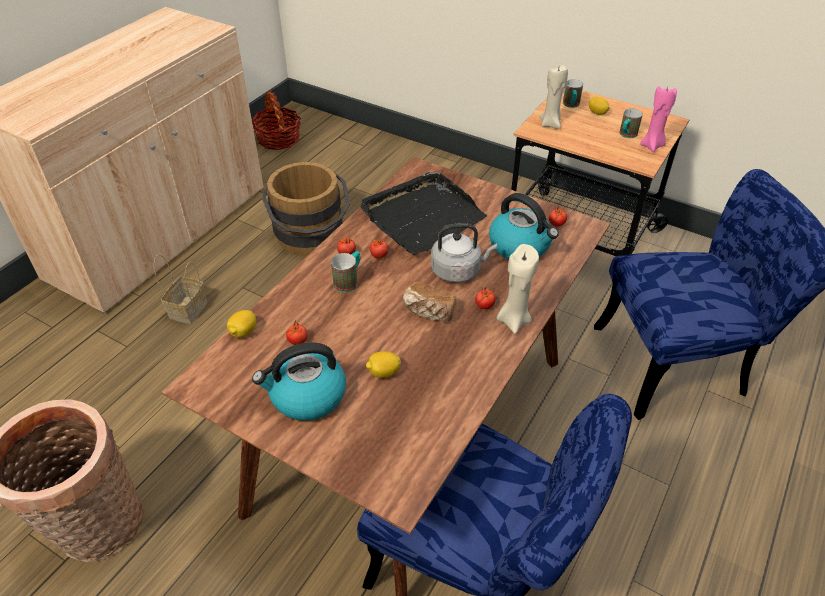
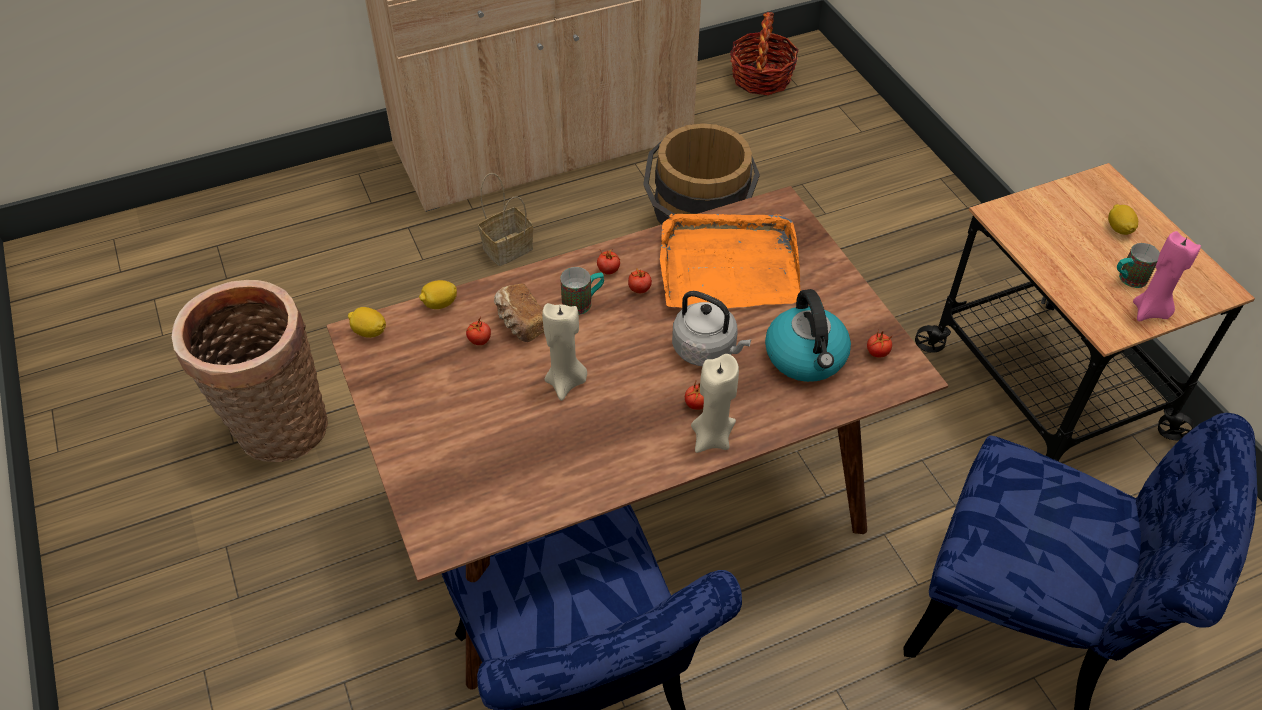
camera: 35 degrees right, 5 degrees up
(307, 396) = (440, 400): kettle -> none
(383, 372) = (529, 418): lemon -> lemon (369, 332)
(422, 217) = (728, 266): black tray -> orange tray
(429, 312) = (632, 379): bread -> bread (520, 323)
(550, 124) = (1034, 216): beige candle -> beige candle (566, 382)
(571, 105) = (1092, 202): mug -> none

